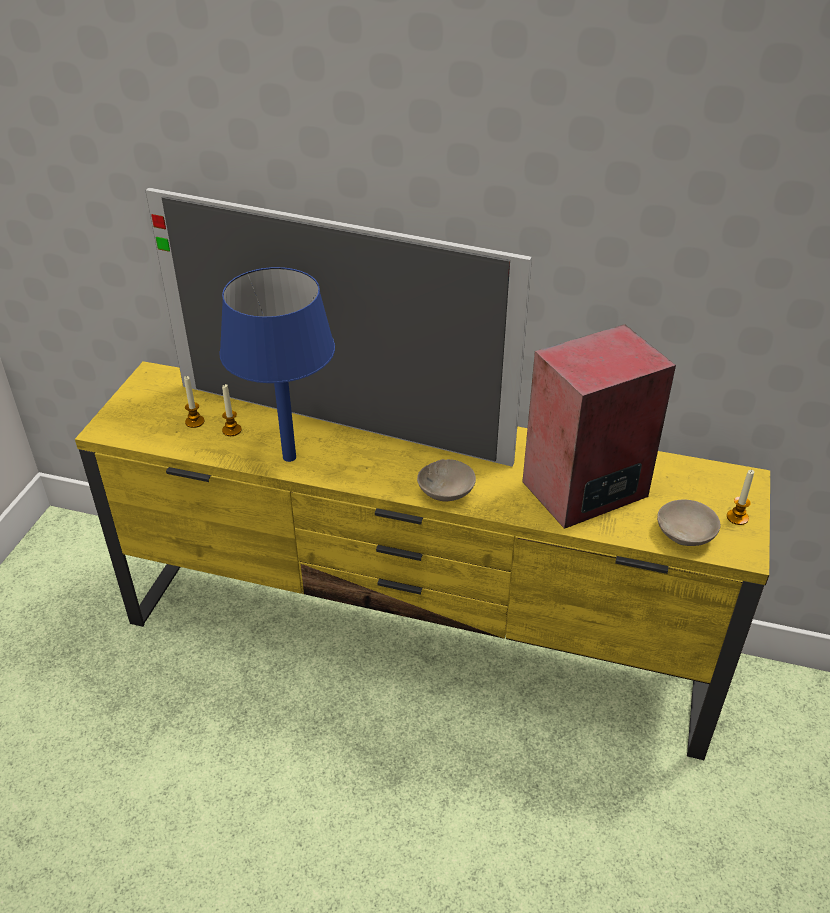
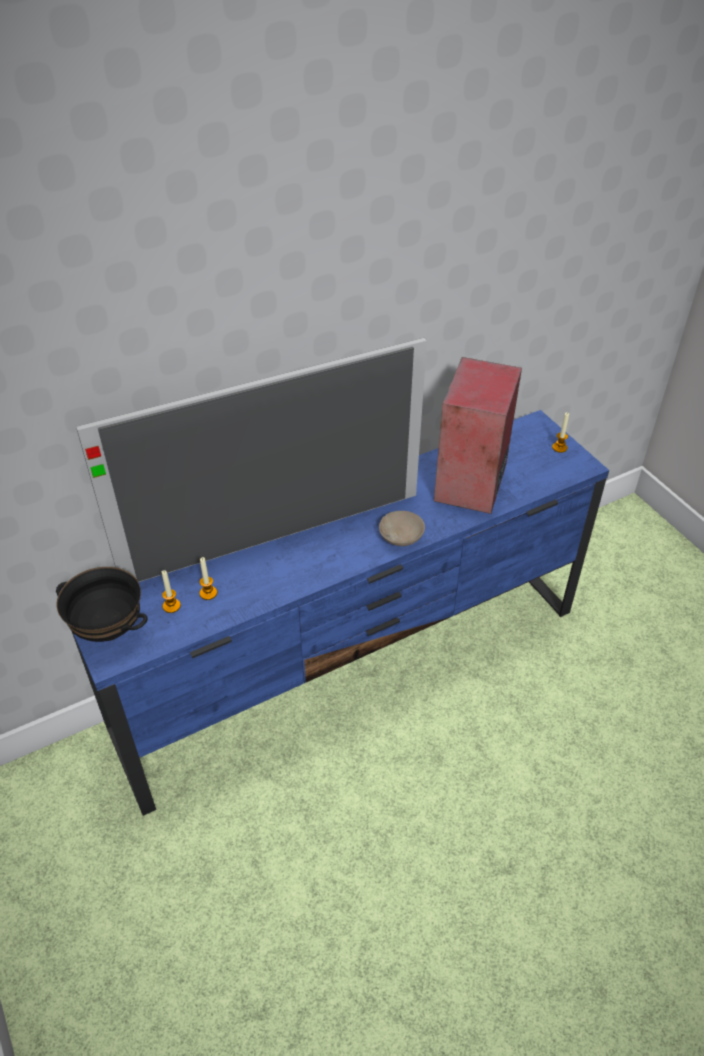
camera: 45 degrees left, 5 degrees up
(135, 409) = (109, 629): none -> black bowl
(289, 457) = (276, 583): blue table lamp -> none
(417, 640) = (353, 667): yellow tv stand -> blue tv stand
(687, 534) = (550, 473): beige bowl -> none

